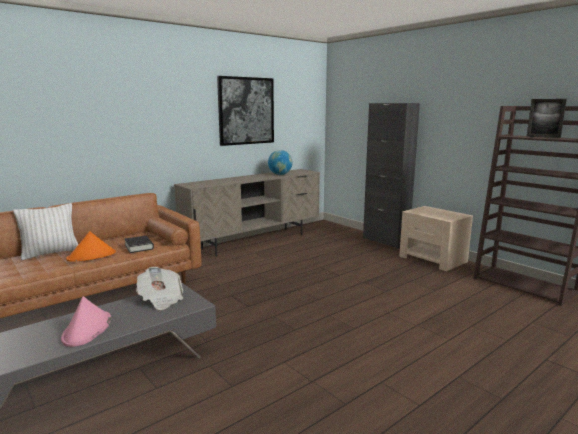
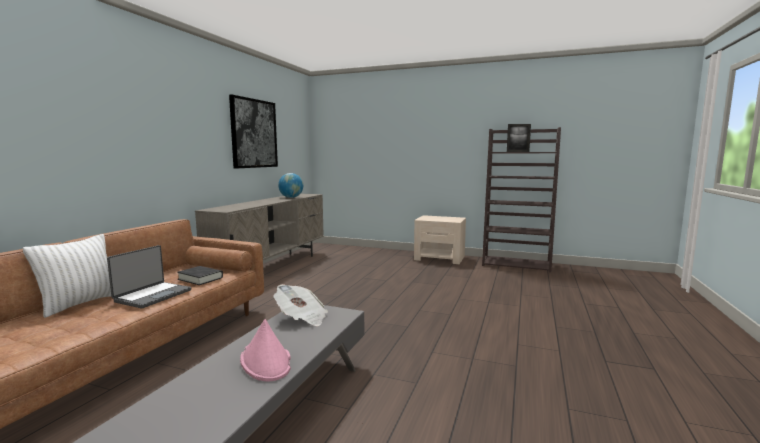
camera: 30 degrees left, 5 degrees down
(92, 256) = (152, 295): orange hat -> laptop
(385, 241) = (389, 251): black cabinet -> none

